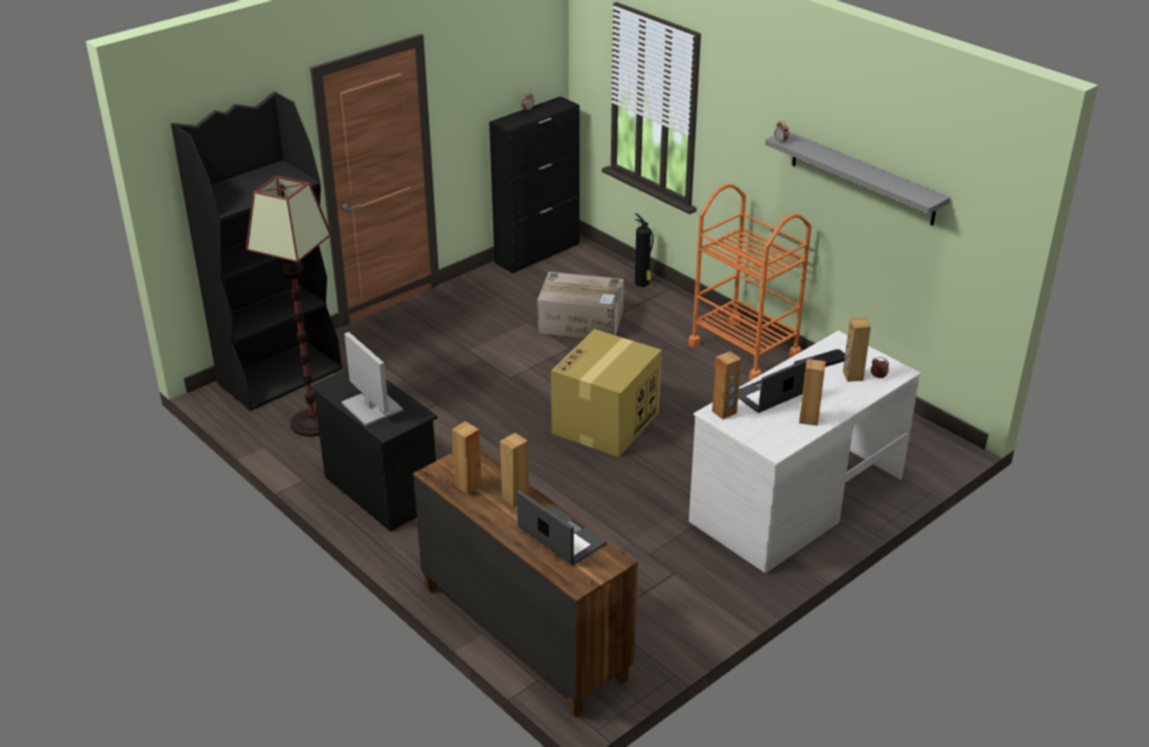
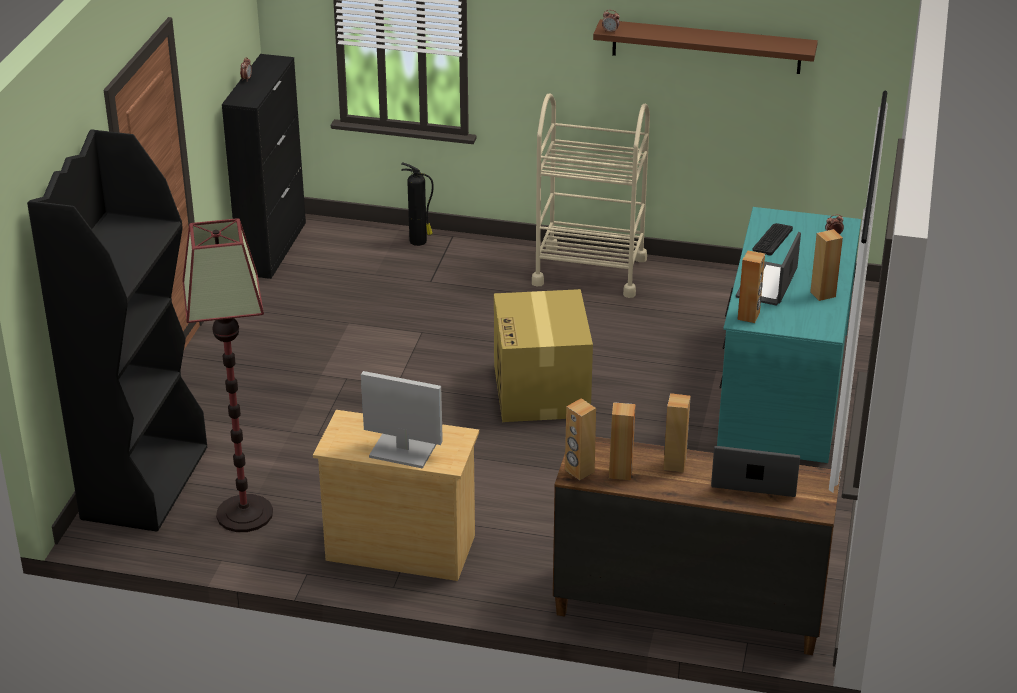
camera: 35 degrees left, 0 degrees up
(381, 490) = (400, 547): black dresser -> beige dresser
(582, 322) = (403, 302): cardboard box -> none
(744, 350) = (589, 271): orange cart -> beige cart
(796, 499) = (783, 389): white desk -> turquoise desk
(852, 376) = (812, 243): brown speaker -> brown speaker (579, 471)
(862, 178) = (706, 46): grey shelf -> brown shelf

